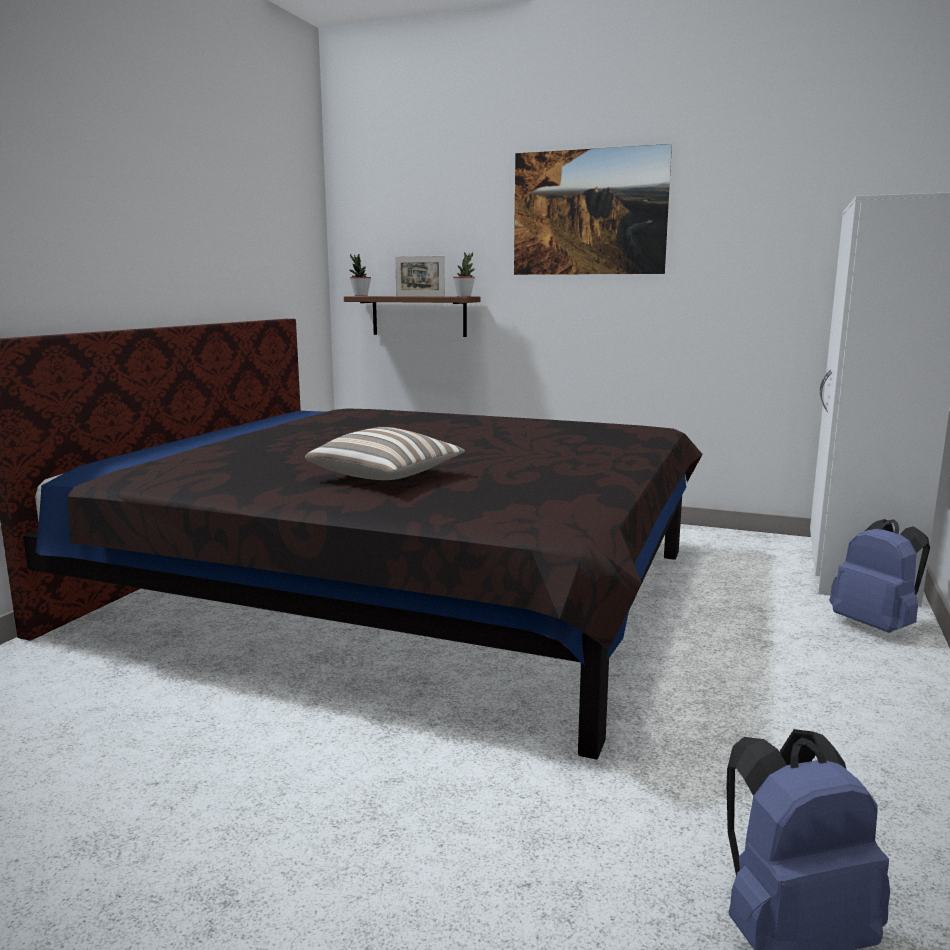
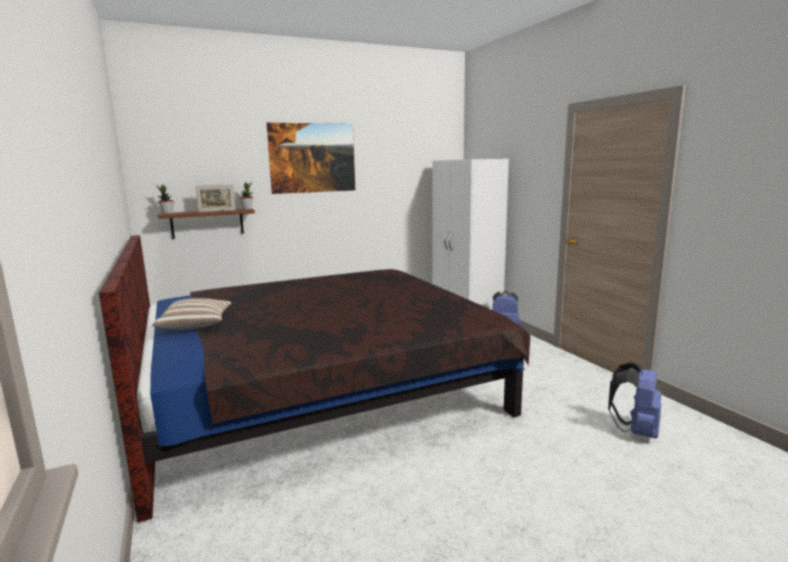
camera: 45 degrees left, 0 degrees up
(387, 477) = (374, 321): pillow -> pillow (196, 325)

